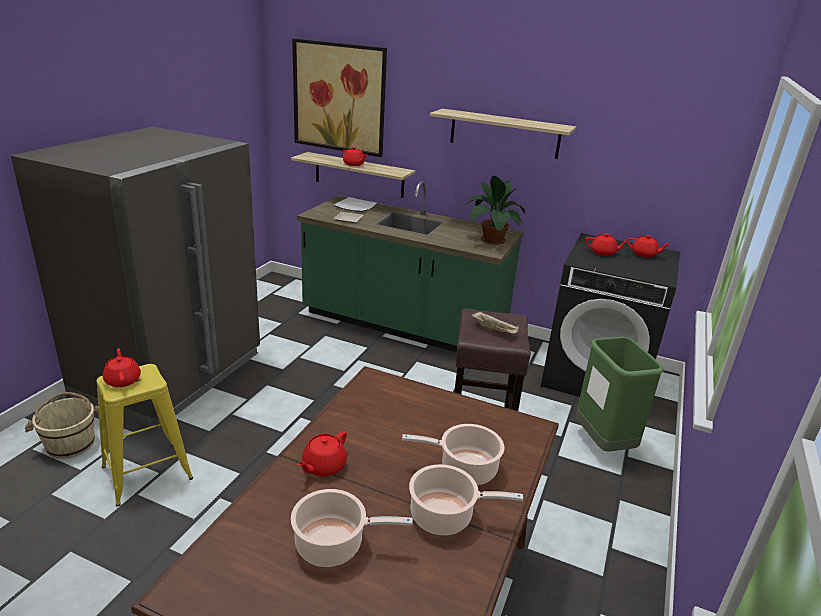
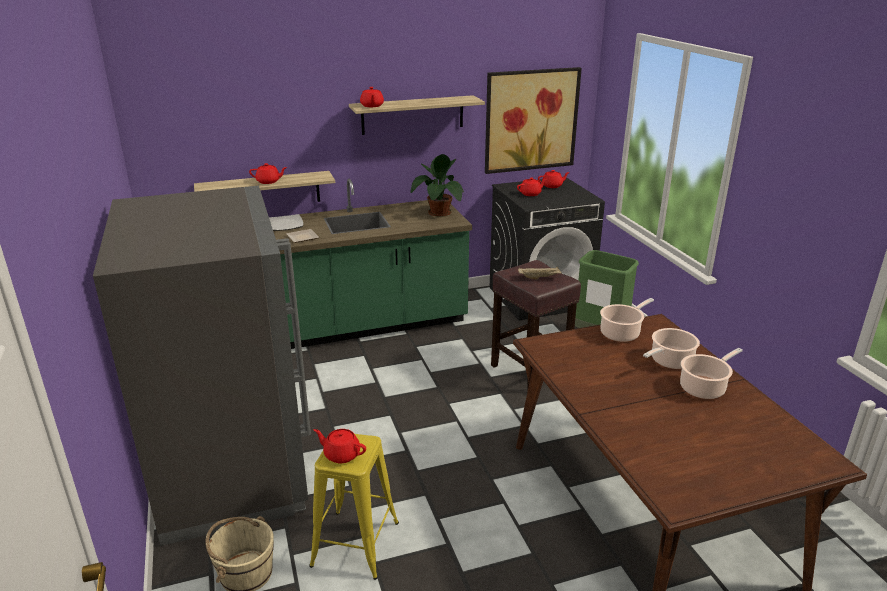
camera: 40 degrees left, 0 degrees up
(323, 466) = (611, 404): red teapot -> red teapot (372, 106)
(334, 544) = (690, 433): cooking pot -> cooking pot (621, 333)
(339, 97) = (227, 115): picture -> picture (531, 120)

